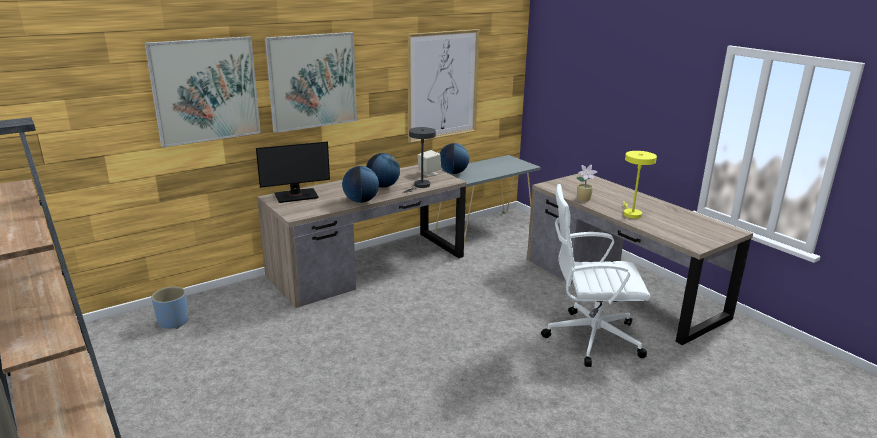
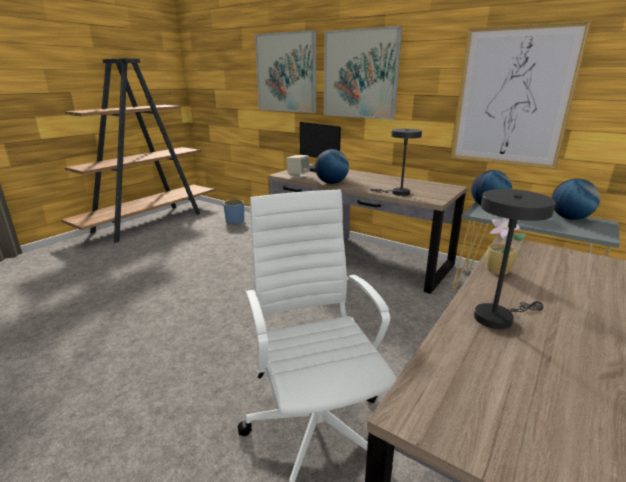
camera: 70 degrees right, 0 degrees up
(383, 186) = (376, 183): globe -> globe (569, 218)
(429, 173) = (439, 191): beige speaker -> beige speaker (298, 176)
(631, 213) = (497, 317): yellow table lamp -> grey table lamp

